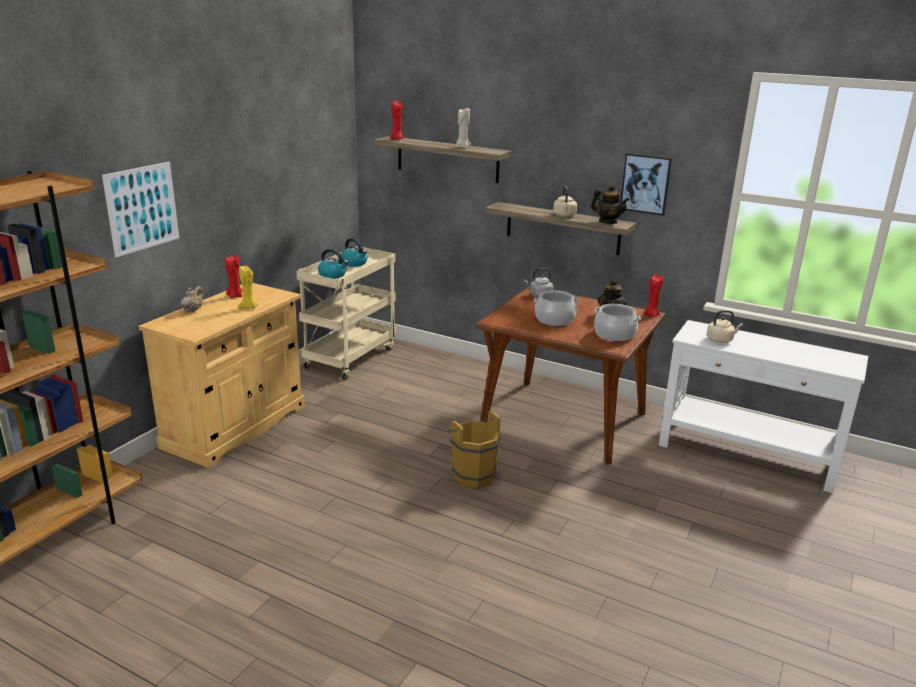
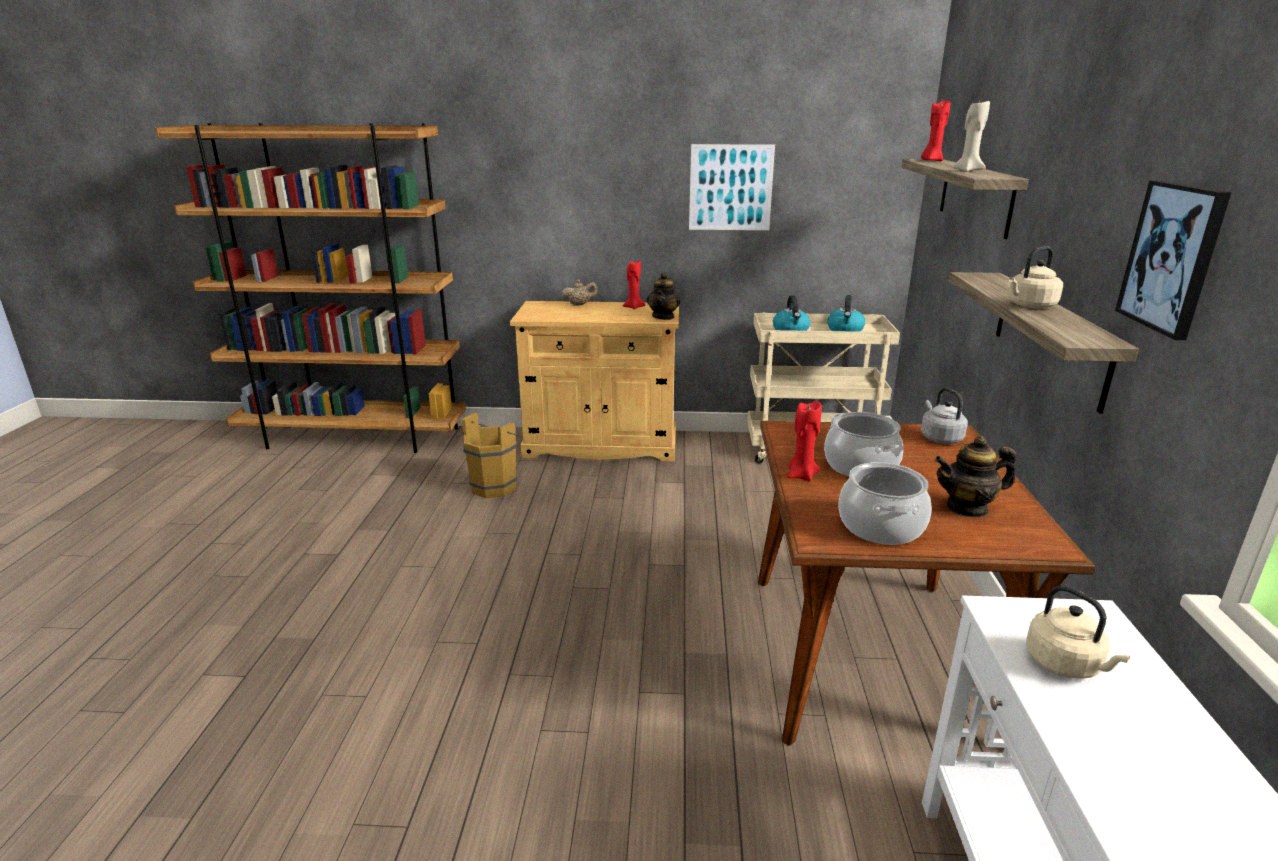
camera: 65 degrees right, 0 degrees up
(142, 208) = (547, 185): picture -> picture (730, 188)
(249, 308) = (612, 317): yellow candle -> none
(472, 474) = (633, 609): brown bucket -> brown bucket (496, 485)
(608, 222) = (1074, 331): teapot -> teapot (663, 317)
(651, 315) = (1046, 549): red candle -> red candle (801, 475)

